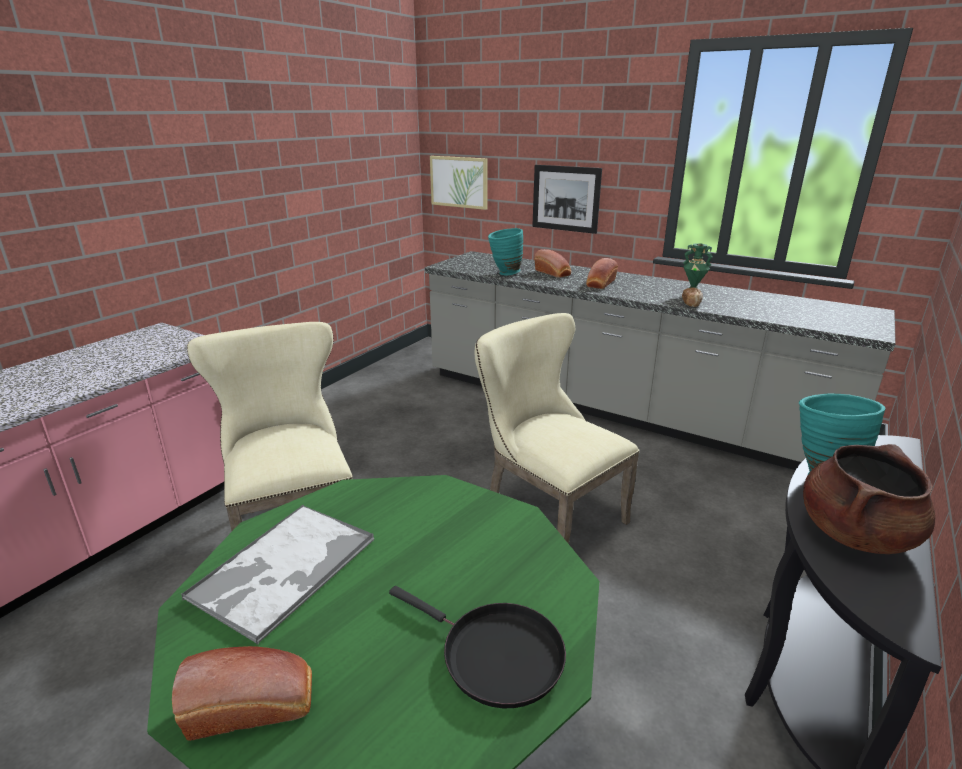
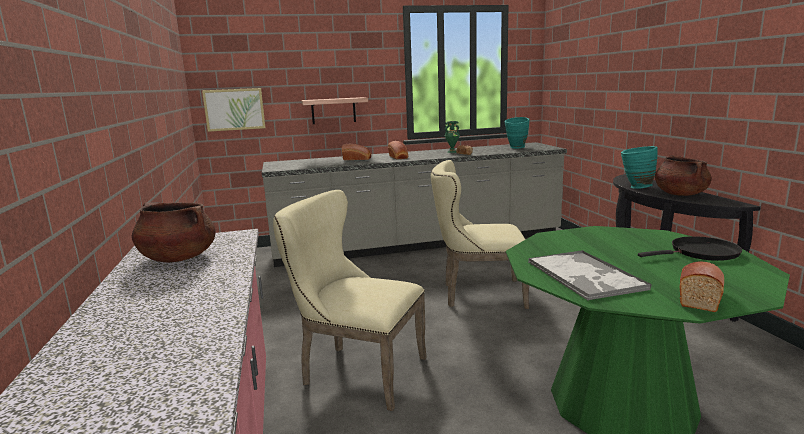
camera: 45 degrees left, 10 degrees down
(117, 353) = (178, 258): none -> brown cooking pot
(504, 274) = (330, 164): turquoise vase -> turquoise vase (516, 148)
(566, 198) = (333, 110): picture -> shelf

